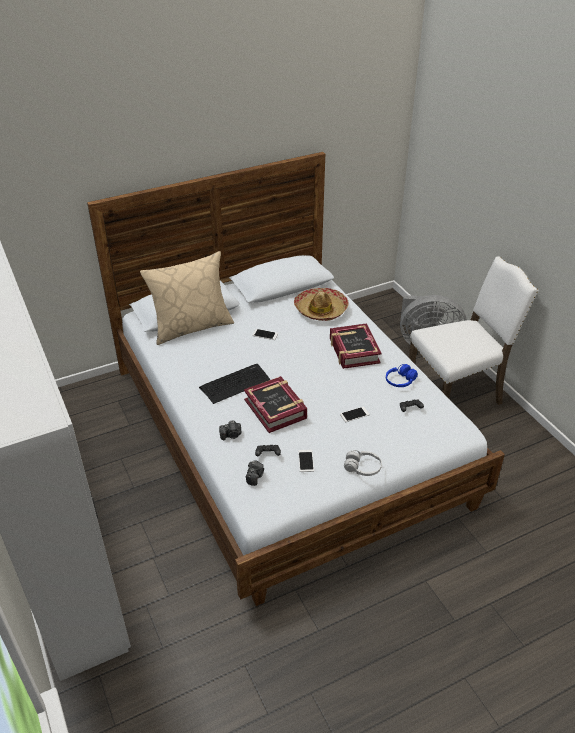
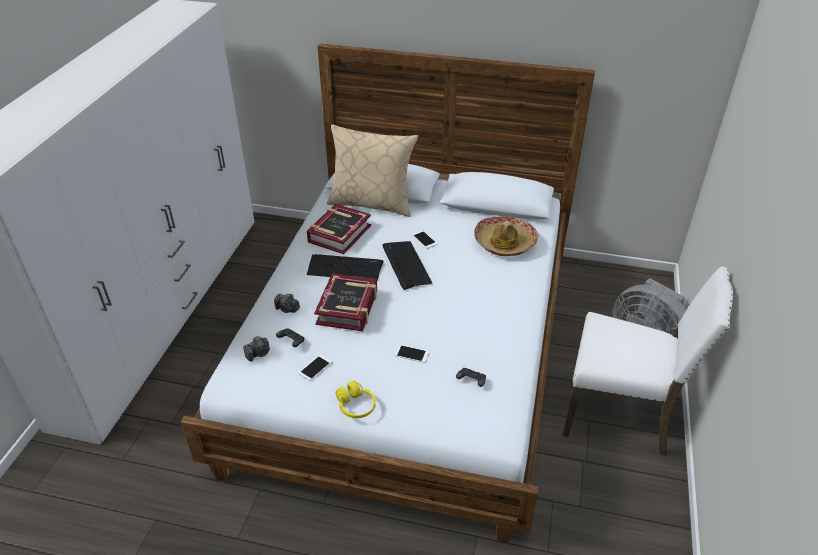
camera: 40 degrees right, 0 degrees up
(275, 358) = (406, 265): none -> keyboard
(353, 351) = (487, 296): book -> book (339, 234)
(362, 468) = (356, 406): white headphones -> yellow headphones
(400, 381) = (497, 349): blue headphones -> none

